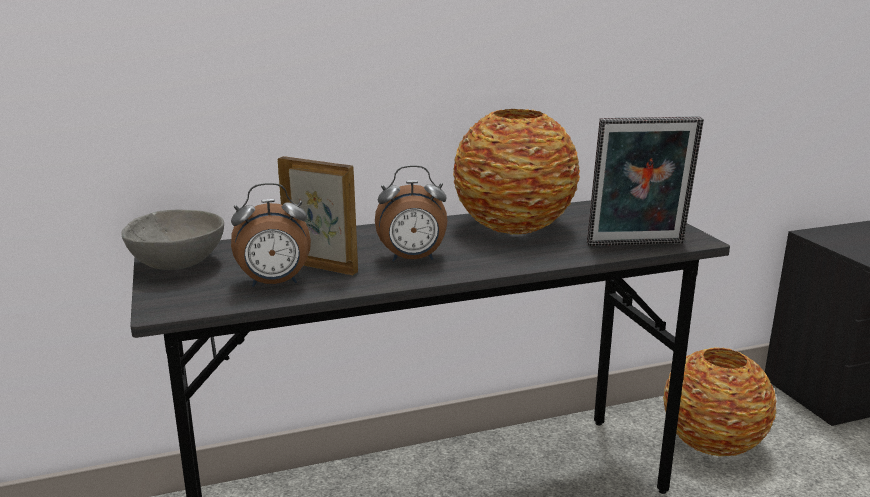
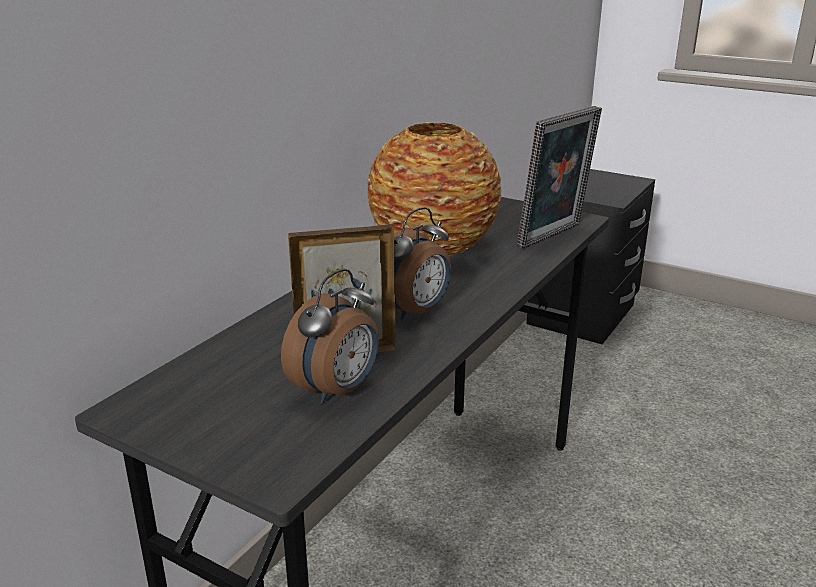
camera: 40 degrees left, 5 degrees up
(177, 265) = (178, 415): grey bowl -> none
(713, 442) = (549, 392): vase -> none

